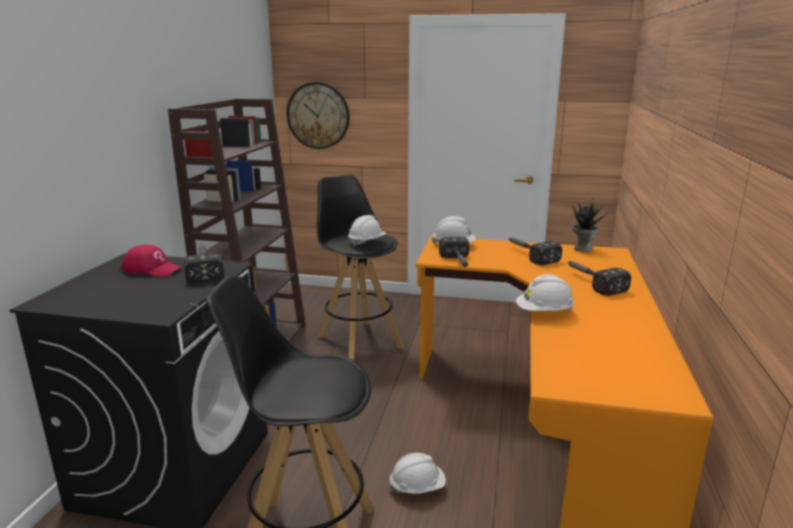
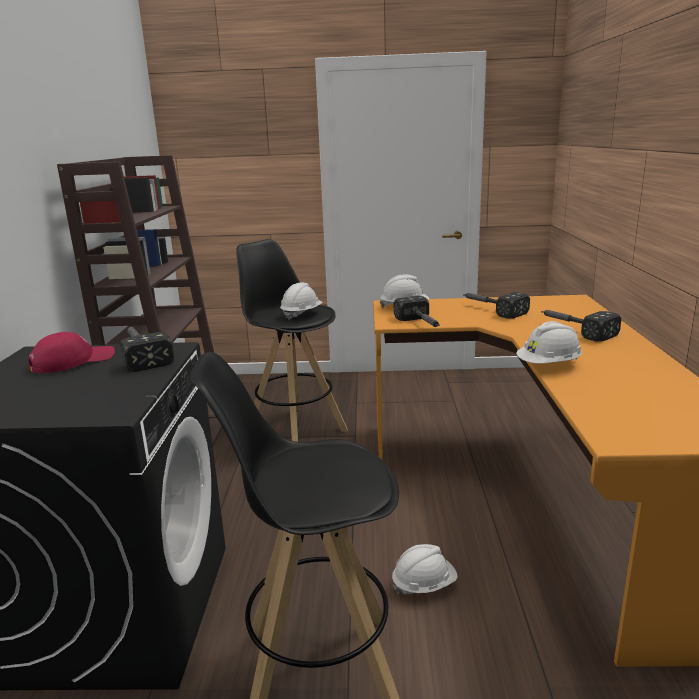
camera: 10 degrees left, 0 degrees up
(152, 269) = (73, 361): red cap -> red cap turned 45 degrees counterclockwise
(318, 115) = (215, 178): wall clock -> none
(582, 249) = (542, 299): potted plant -> none

